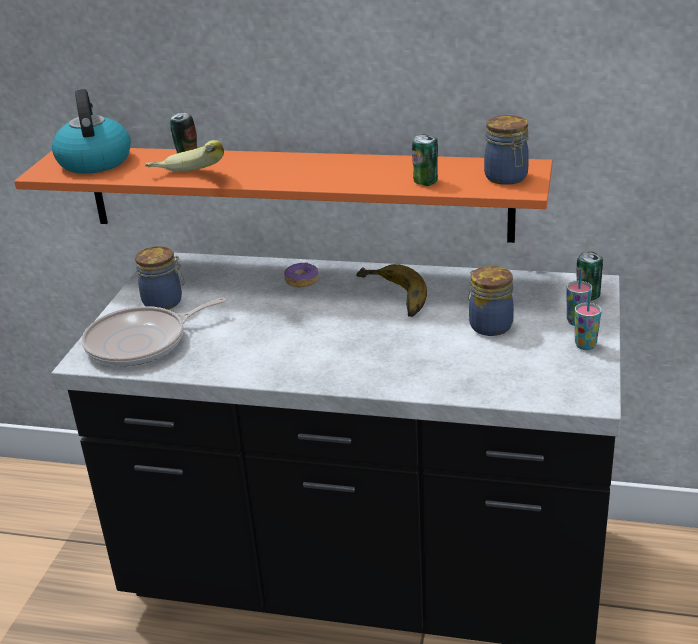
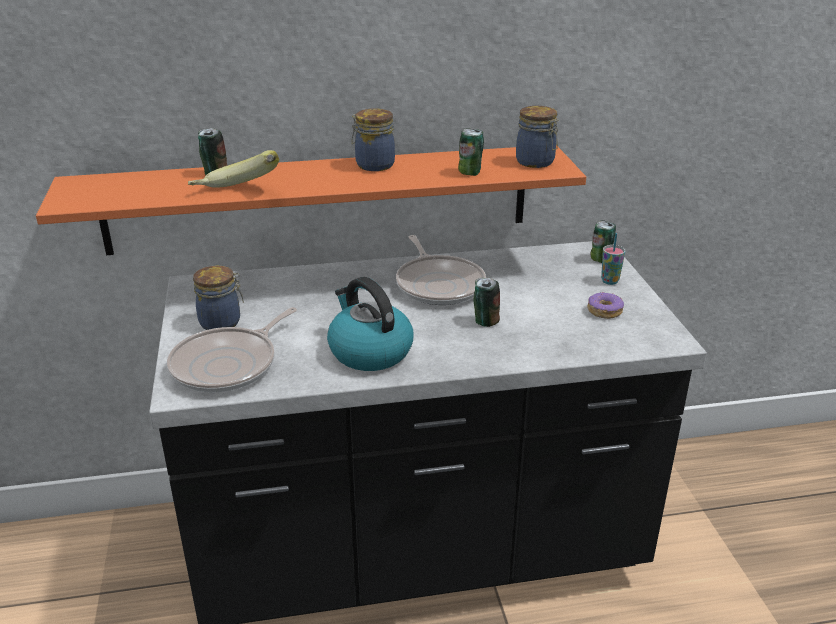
camera: 25 degrees left, 0 degrees up
(94, 161) = (115, 187): kettle -> kettle (369, 351)
(301, 280) = (345, 282): donut -> donut (604, 311)
(390, 297) = (439, 284): banana -> frying pan
(406, 342) = (485, 321): none -> can
(489, 325) = (542, 295): jar -> jar (373, 165)
(585, 345) = (632, 299): cup -> none

